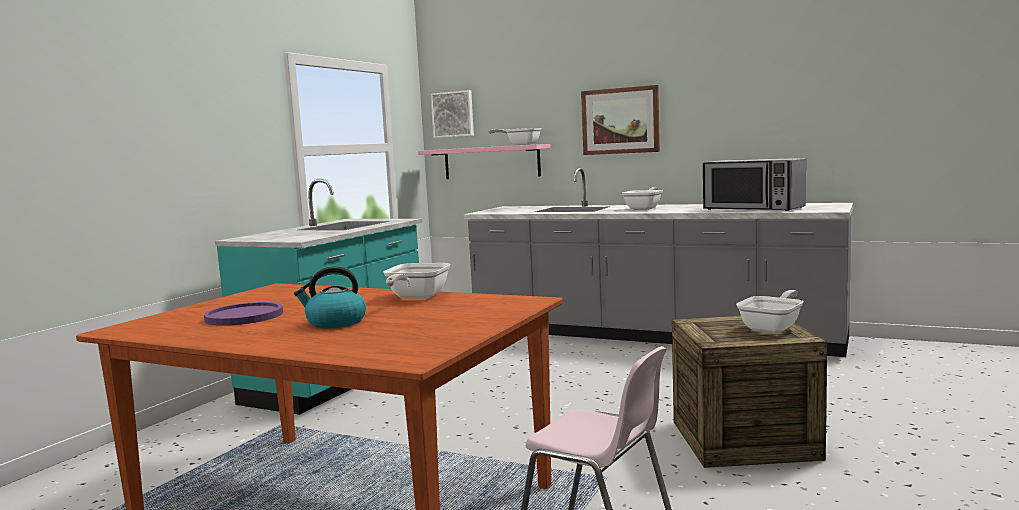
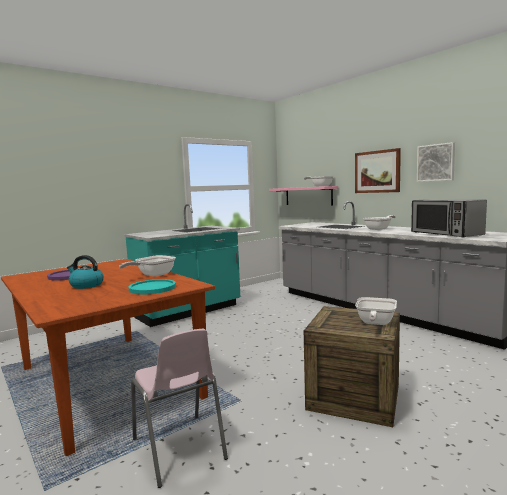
camera: 25 degrees right, 0 degrees up
(453, 114) = (291, 168): picture -> picture (436, 162)
(474, 311) = (152, 288): none -> turquoise plate
(773, 328) = (375, 323): frying pan -> frying pan turned 135 degrees clockwise

